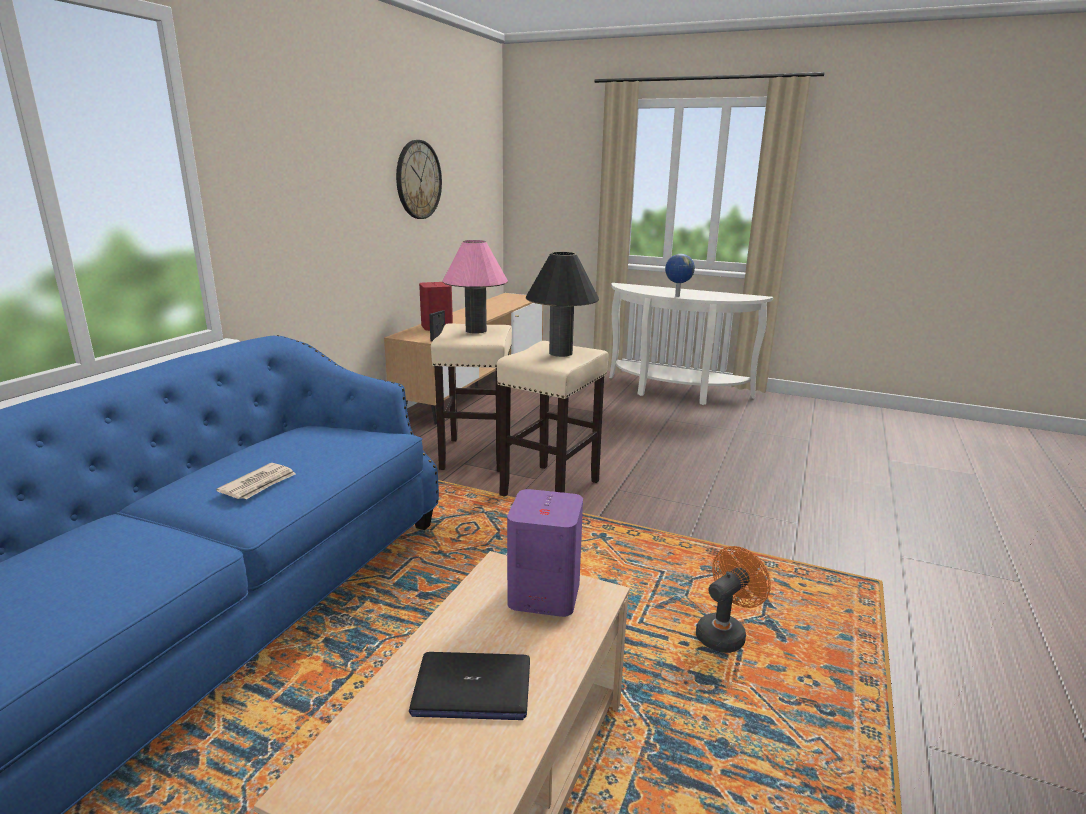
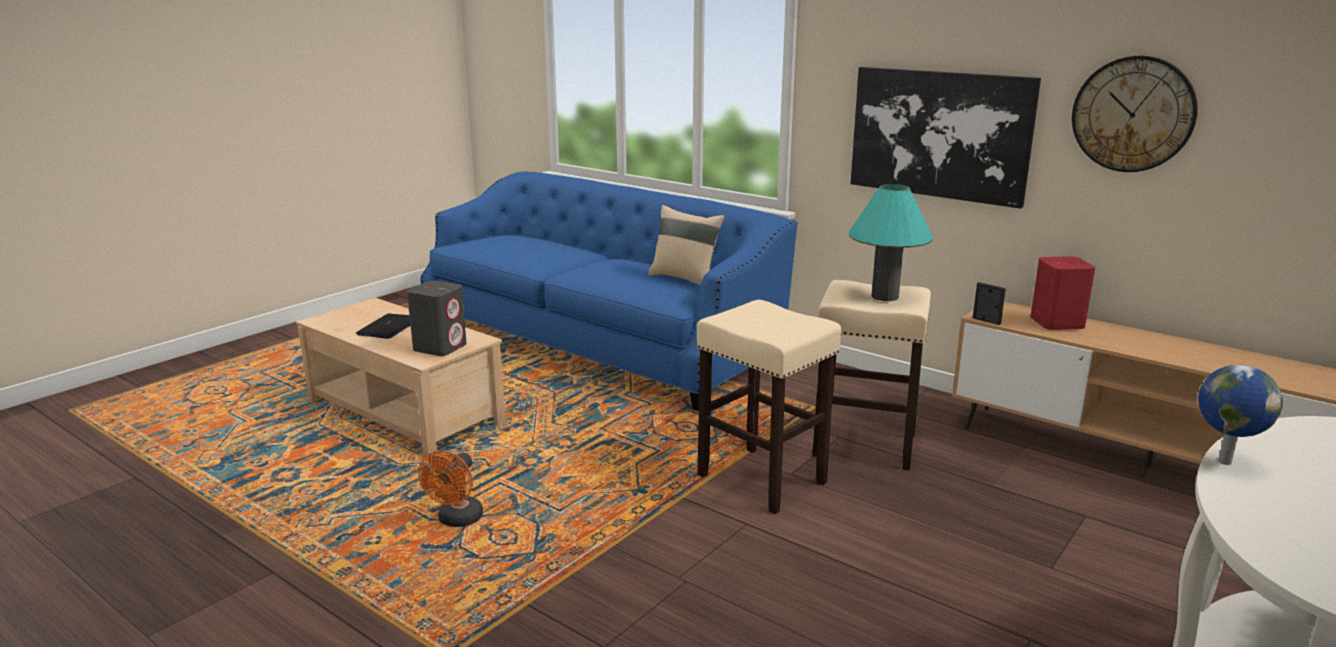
camera: 105 degrees right, 0 degrees up
(259, 484) = (605, 272): newspaper -> none
(300, 436) = (685, 278): none -> beige pillow
(333, 215) = (939, 134): none -> picture
(476, 330) = (885, 296): pink table lamp -> turquoise table lamp
(543, 594) = (440, 347): purple speaker -> grey speaker
(560, 353) = (772, 324): black table lamp -> none
(724, 633) = (457, 521): orange fan -> orange fan turned 45 degrees clockwise

